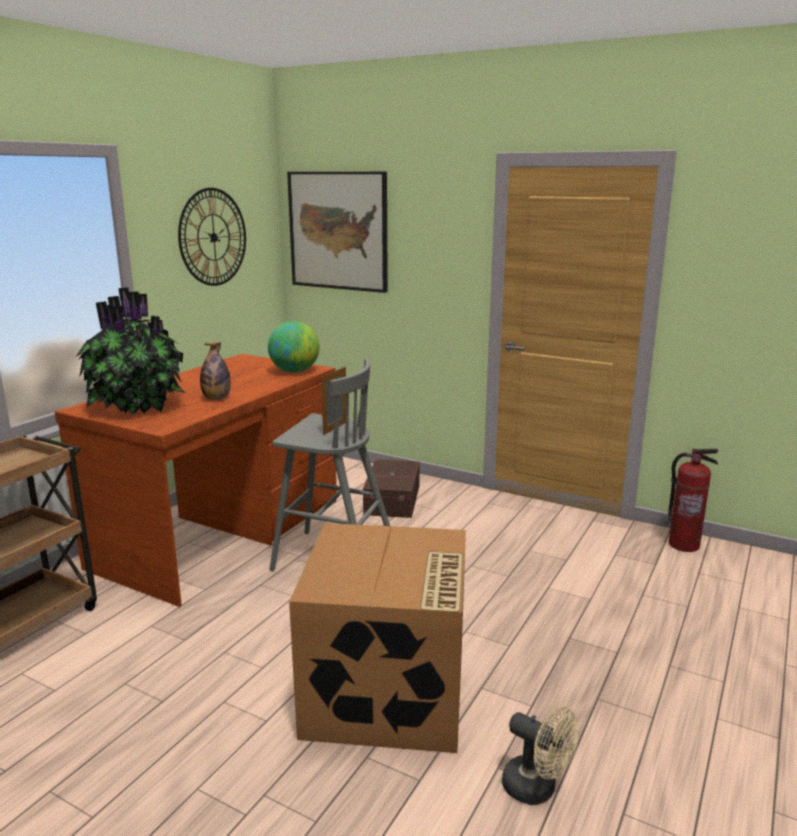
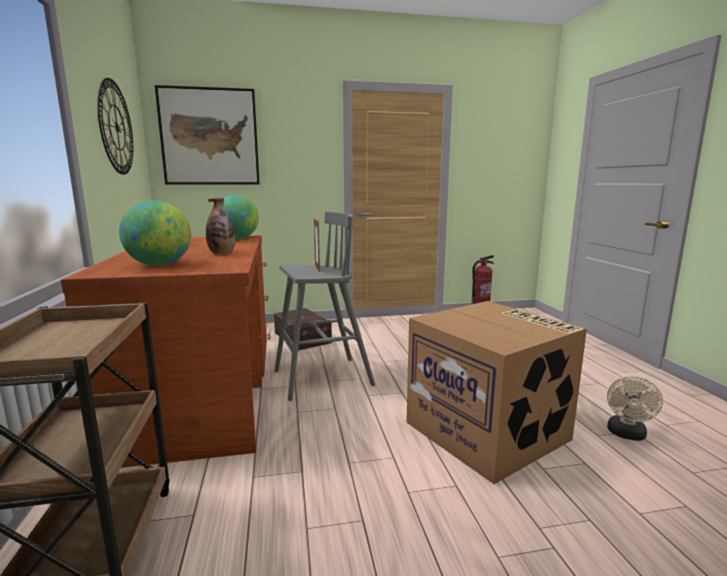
camera: 40 degrees left, 5 degrees down
(137, 407) = (160, 265): potted plant -> globe
(537, 789) = (627, 435): beige fan -> beige fan turned 120 degrees clockwise

